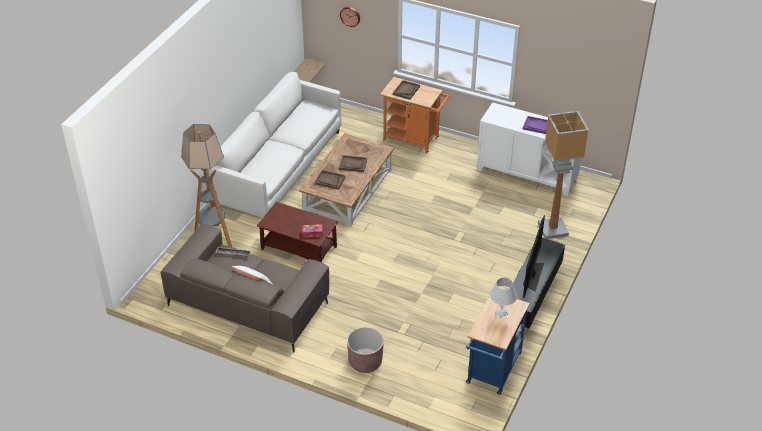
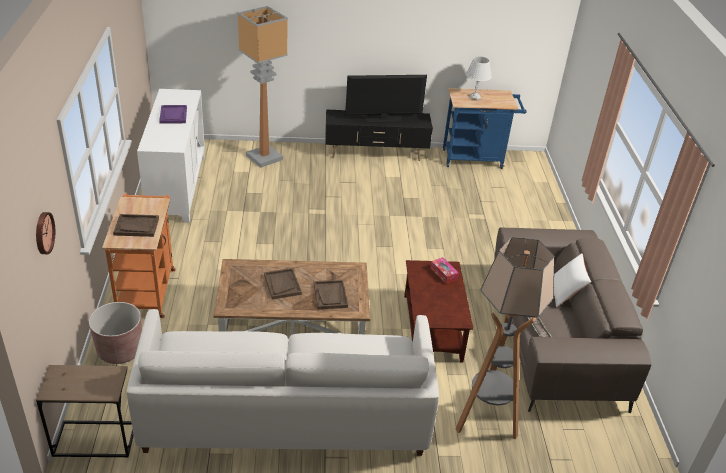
camera: 120 degrees left, 5 degrees down
(365, 362) = (539, 228): brown planter -> brown planter (120, 350)

